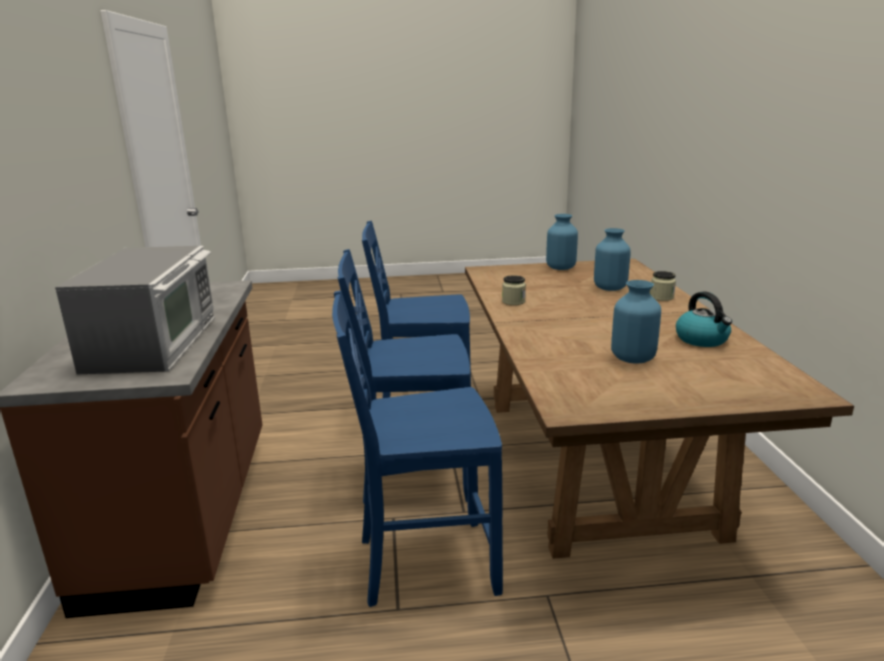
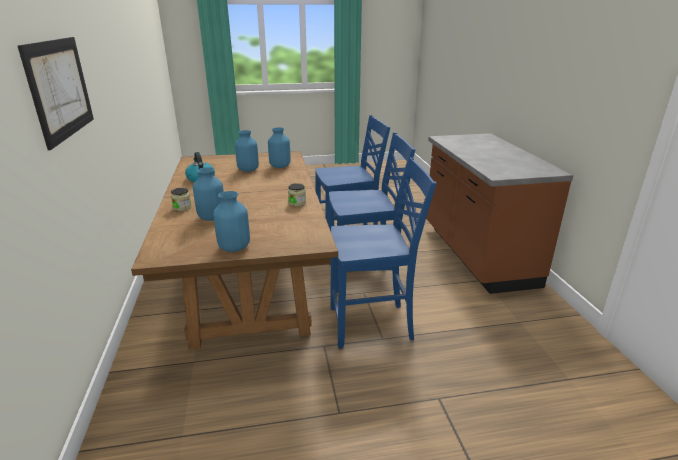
camera: 175 degrees right, 5 degrees up
(155, 343) = (470, 146): microwave -> none
(571, 367) = (280, 166): none -> blue vase
(753, 127) = (60, 88): none -> picture

